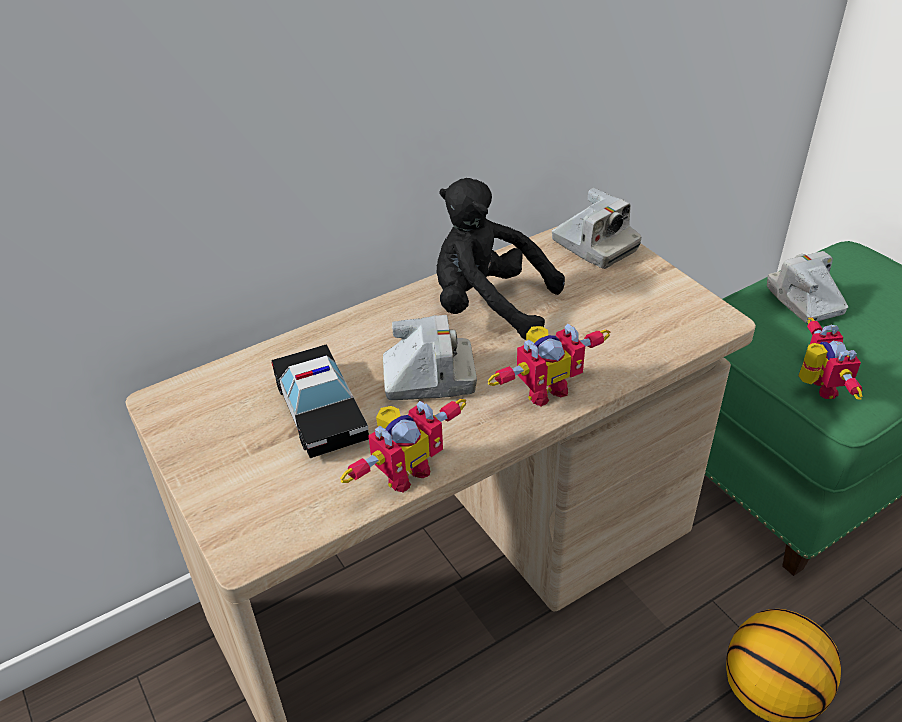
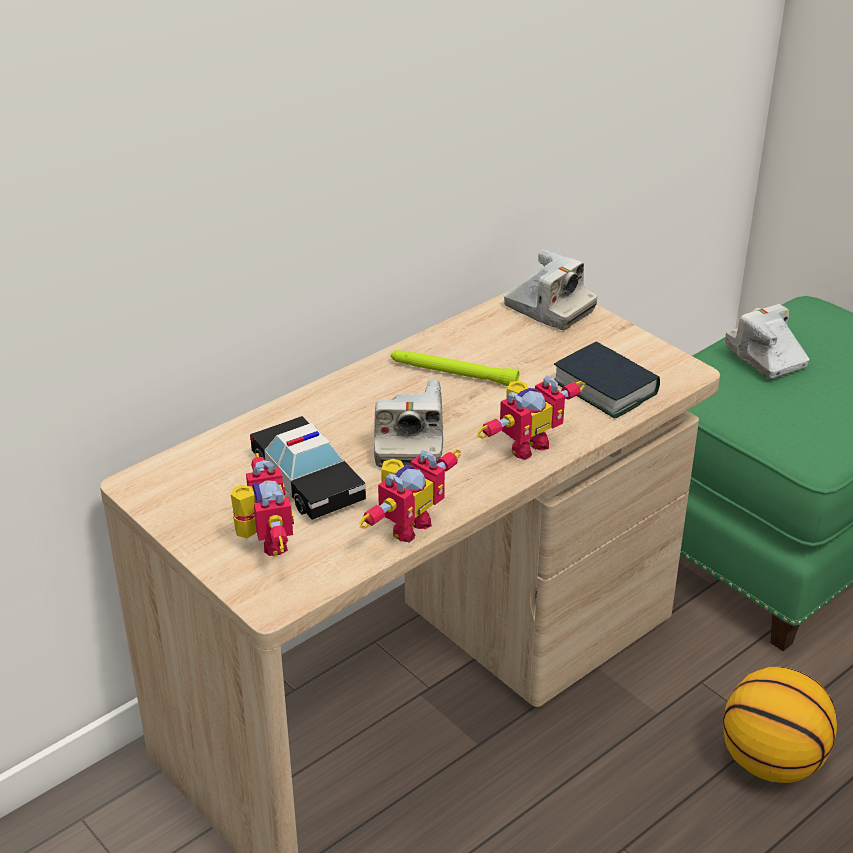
camera: 10 degrees left, 5 degrees down
(429, 378) = (409, 443): camera -> camera turned 105 degrees clockwise
(488, 306) = (453, 373): black plush toy -> green flashlight
(635, 332) = (605, 388): none -> book
(816, 388) = (785, 439): toy robot -> toy robot (263, 542)

